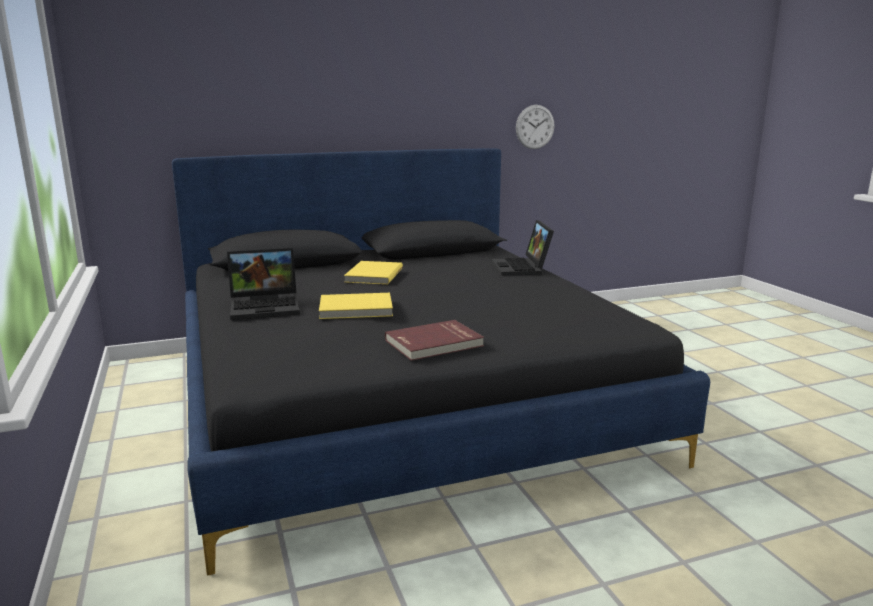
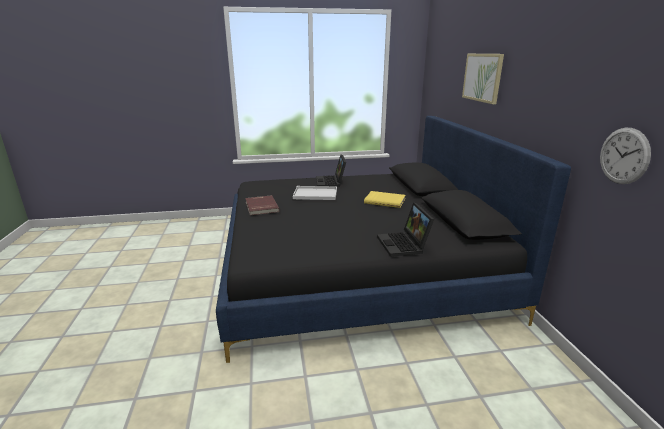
camera: 100 degrees right, 5 degrees up
(311, 79) = (482, 77): none -> picture
(356, 309) = (314, 194): yellow book -> white tray
(522, 268) = (404, 245): laptop -> laptop turned 105 degrees counterclockwise

